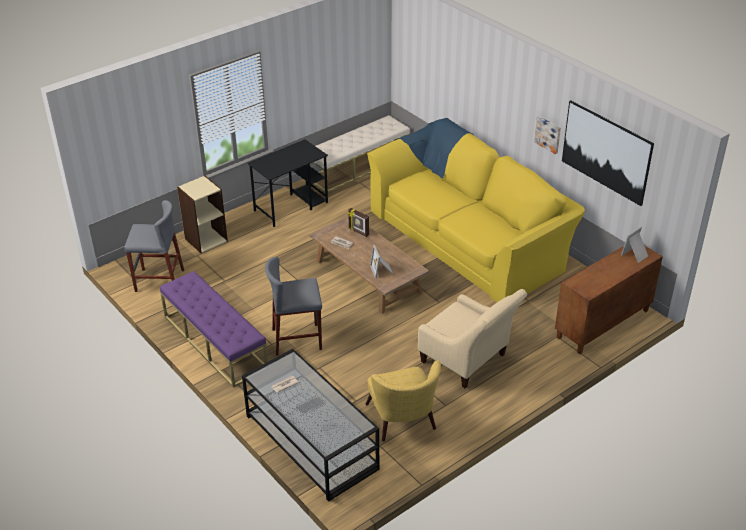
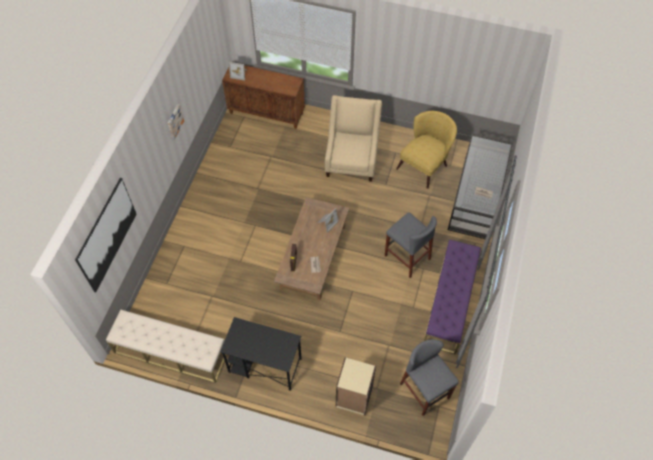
camera: 125 degrees left, 20 degrees up
(468, 237) = (223, 221): yellow sofa -> none
(606, 152) = (196, 68): picture -> picture (107, 235)

